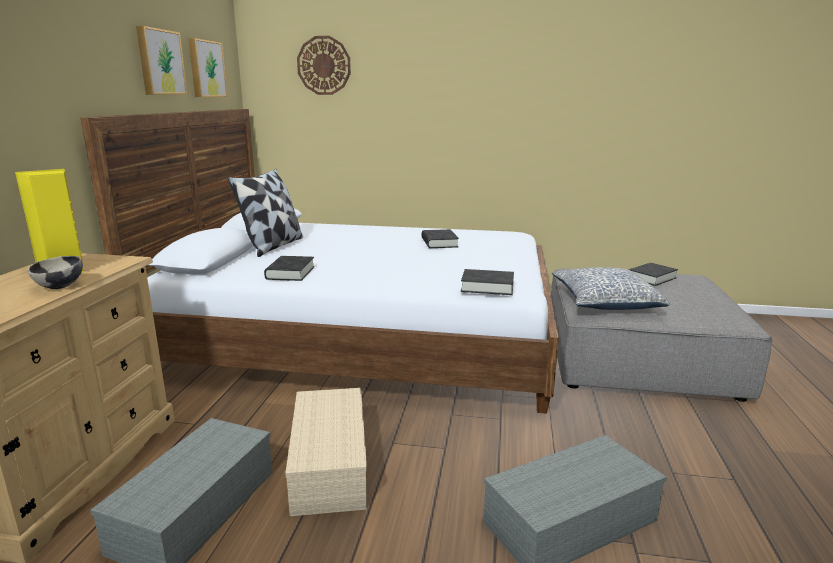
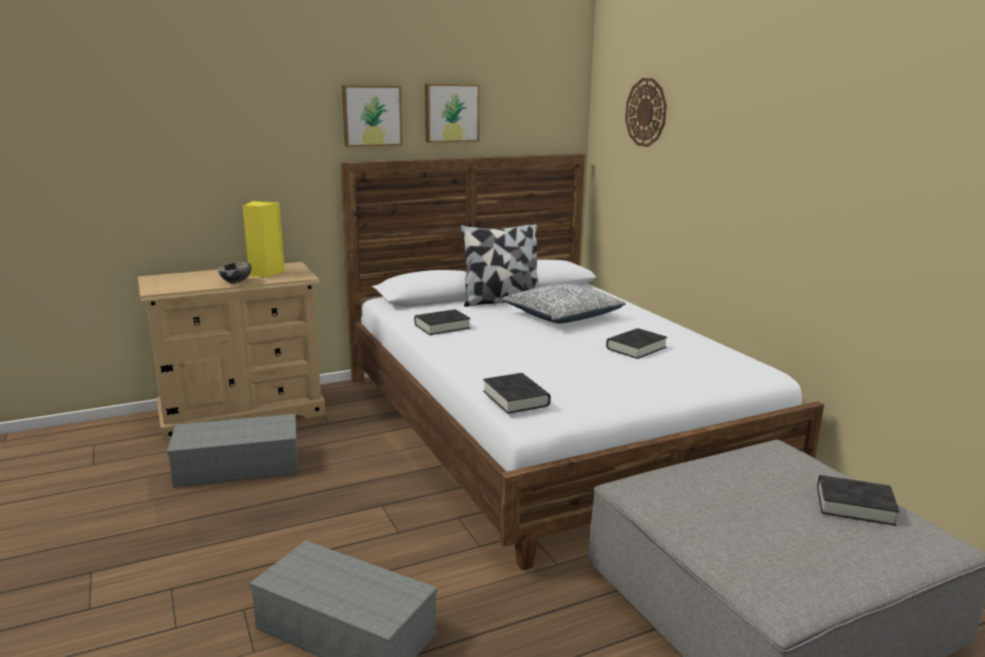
camera: 55 degrees right, 0 degrees up
(205, 69) = (523, 114): picture -> picture (371, 115)
(328, 463) = (327, 489): beige storage box -> none
(604, 302) = (687, 489): pillow -> pillow (562, 316)

